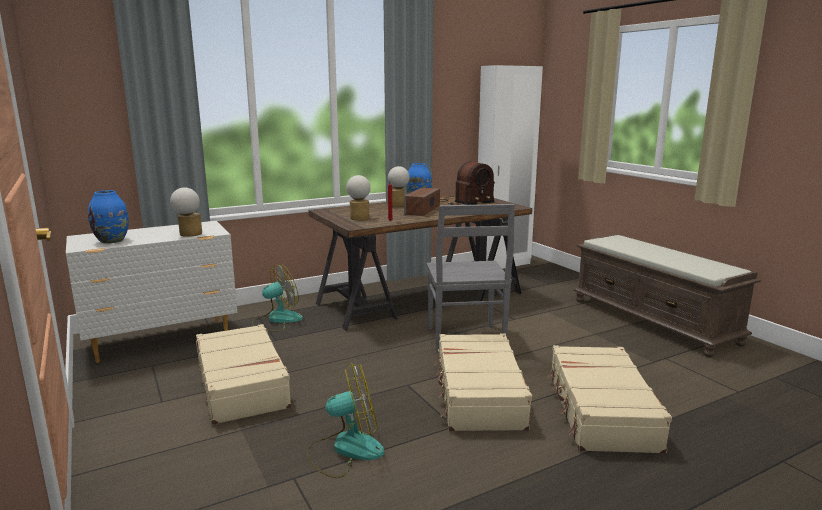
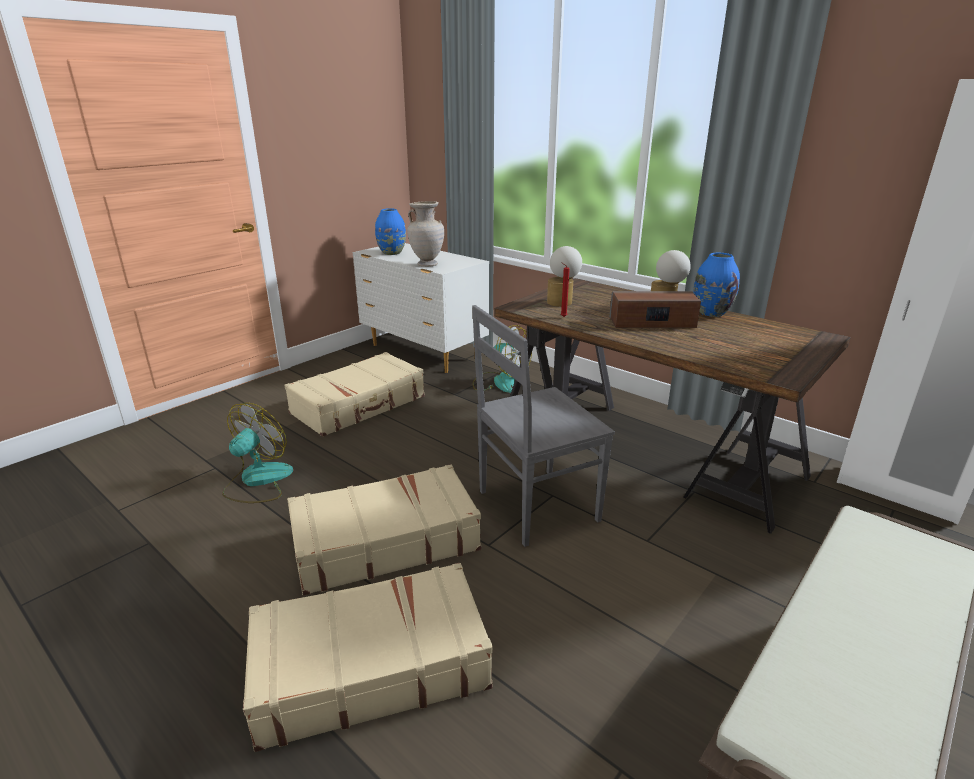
camera: 70 degrees right, 10 degrees up
(189, 234) = (427, 265): table lamp -> beige vase
(345, 449) = (257, 481): fan -> fan turned 120 degrees counterclockwise
(464, 202) = (753, 339): radio -> none

